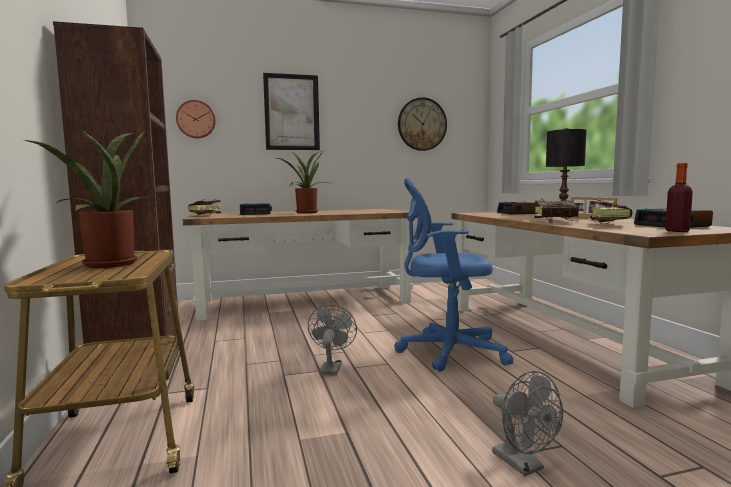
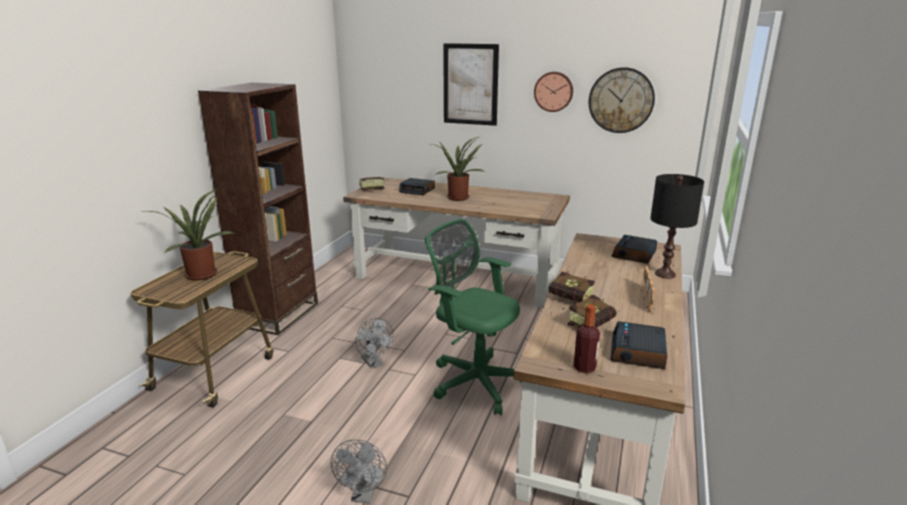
camera: 35 degrees right, 15 degrees up
(196, 119) = (384, 90): wall clock -> wall clock (553, 91)
(331, 368) = (374, 363): grey fan -> grey fan turned 105 degrees clockwise
(446, 351) = (475, 380): blue office chair -> green office chair

